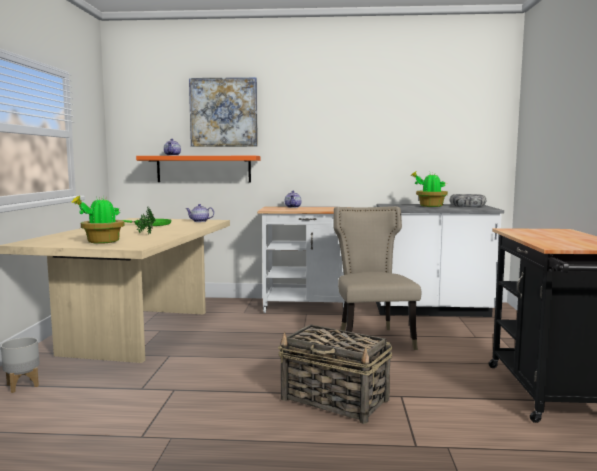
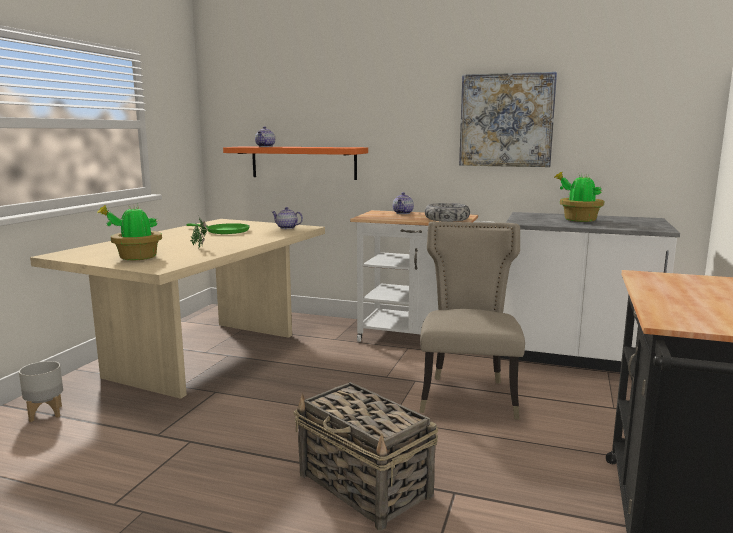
camera: 15 degrees right, 5 degrees up
(223, 112) = (326, 93): picture -> picture (506, 120)
(467, 206) = (634, 221): bowl -> bowl (446, 219)

